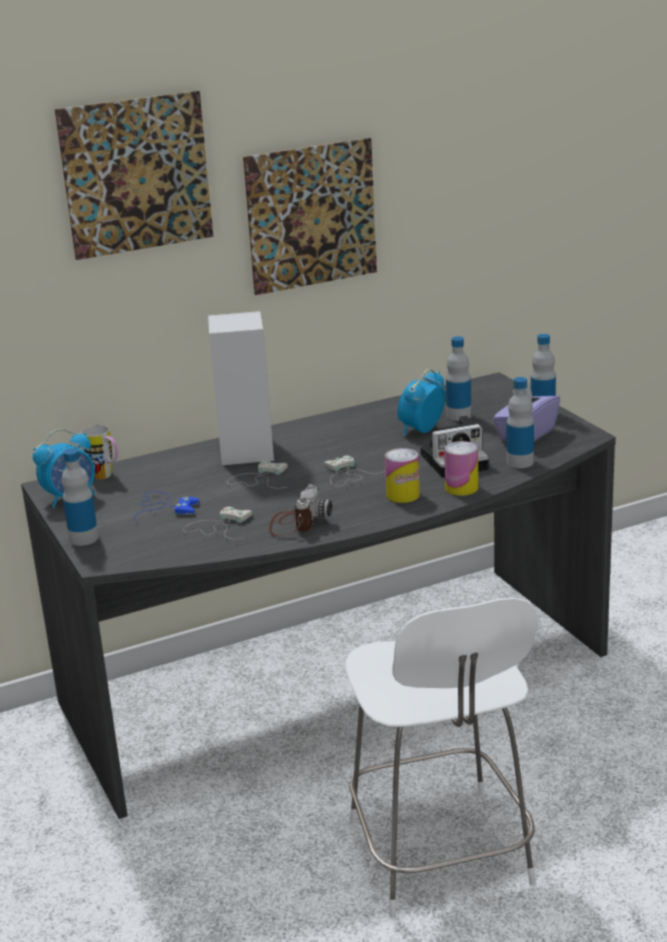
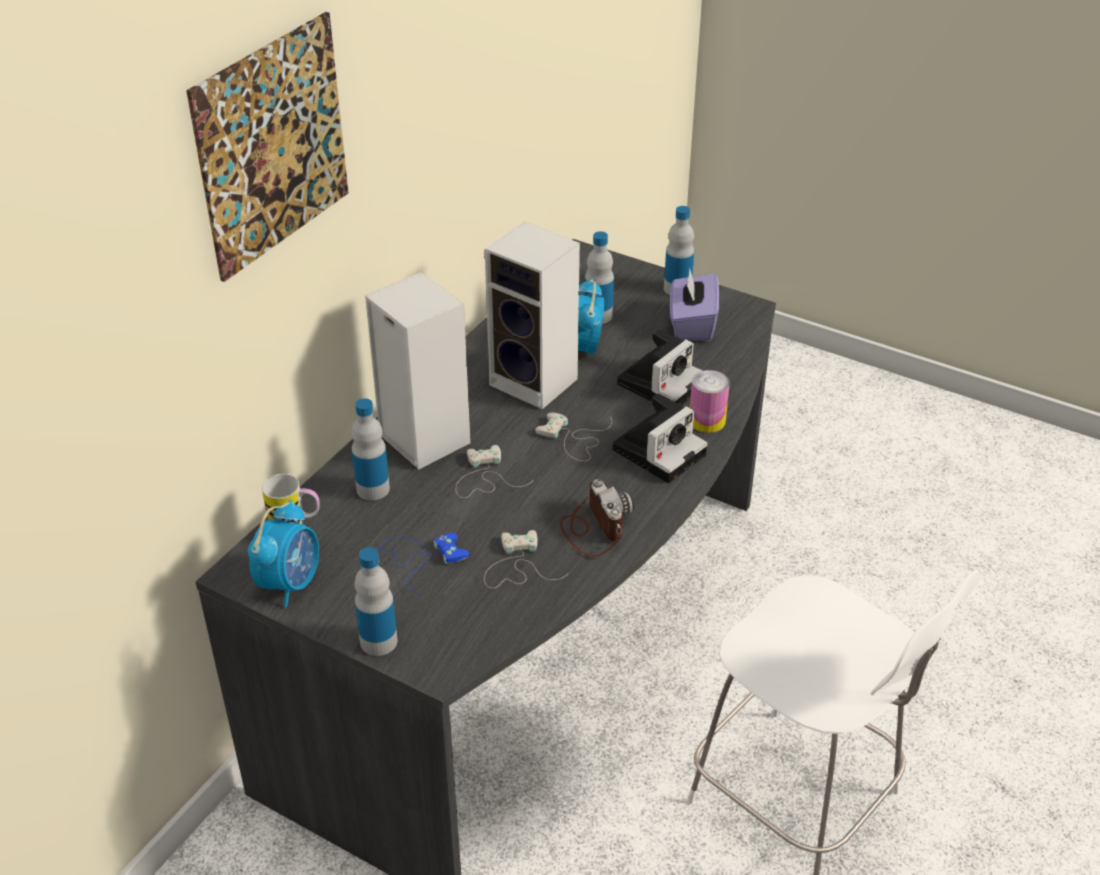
camera: 35 degrees left, 15 degrees up
(311, 216) = (427, 130): picture -> none
(363, 440) = (537, 382): none -> speaker
(403, 495) = (660, 450): can -> camera
(520, 462) = (725, 366): bottle -> bottle (373, 489)

